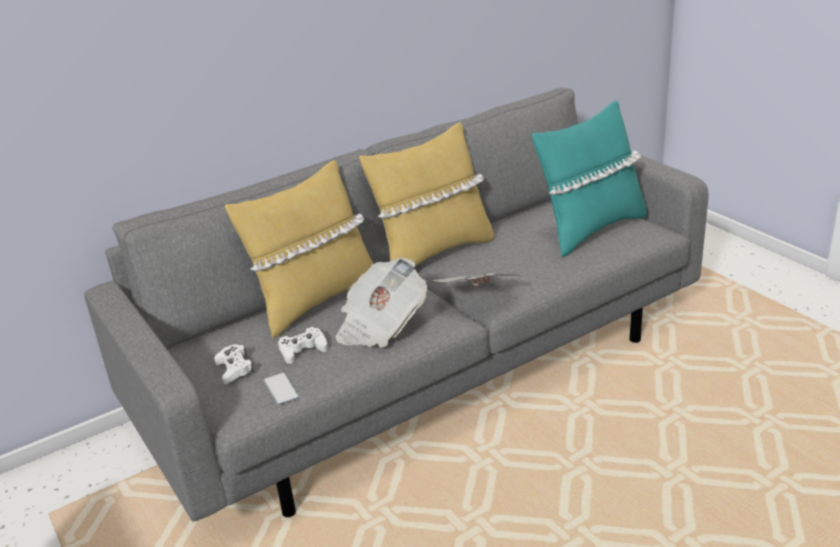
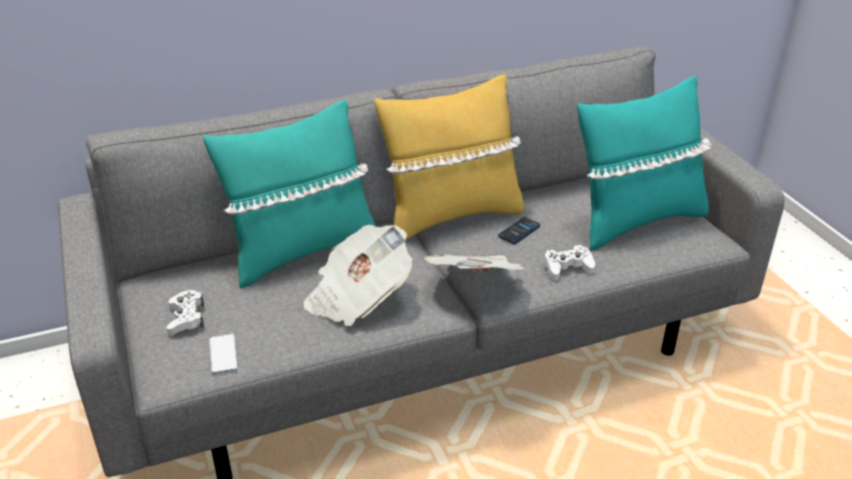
camera: 10 degrees right, 5 degrees up
(303, 350) = (264, 310): white game controller -> white game controller (567, 267)
(315, 302) = (302, 252): yellow pillow -> turquoise pillow
(497, 253) = (519, 231): none -> phone

